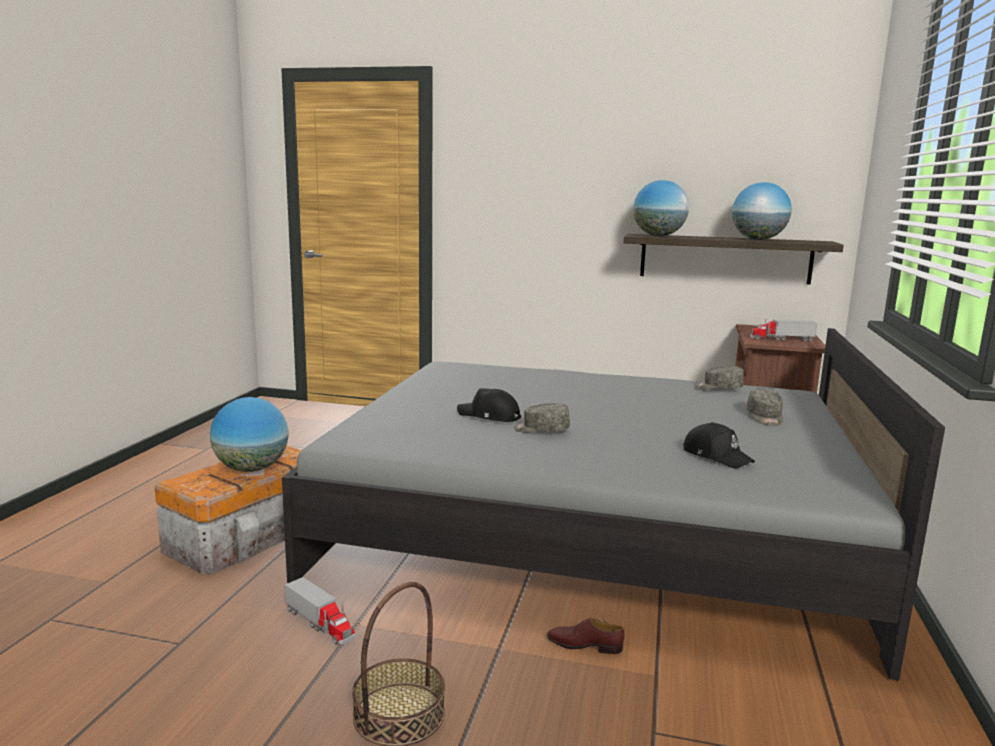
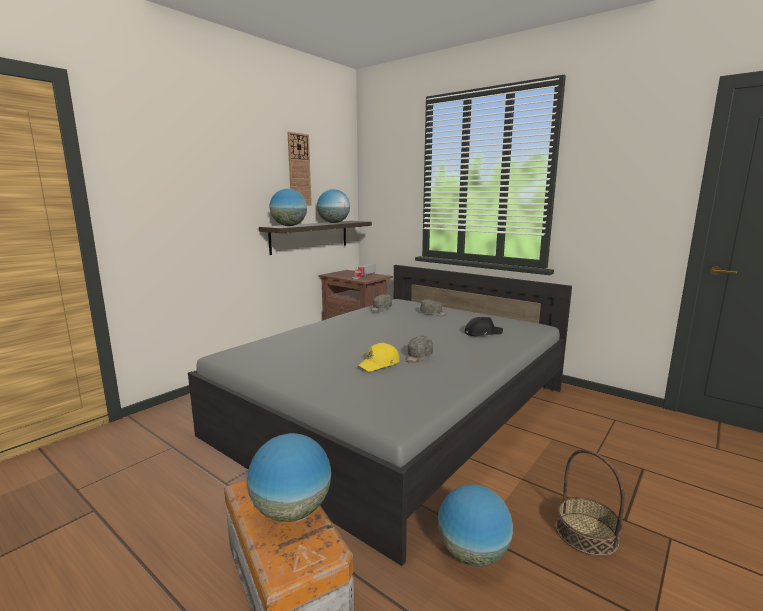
camera: 65 degrees left, 0 degrees up
(320, 623) = (472, 554): toy truck -> globe
(489, 416) = (379, 364): black cap -> yellow cap
(584, 645) = (523, 450): brown shoe -> none
(717, 152) = (299, 170): none -> wall clock

